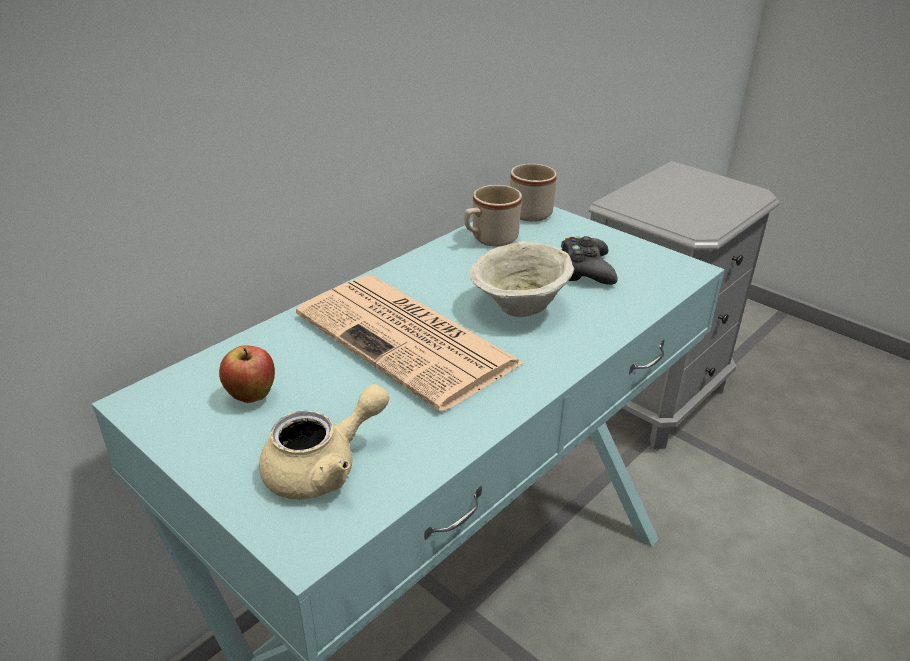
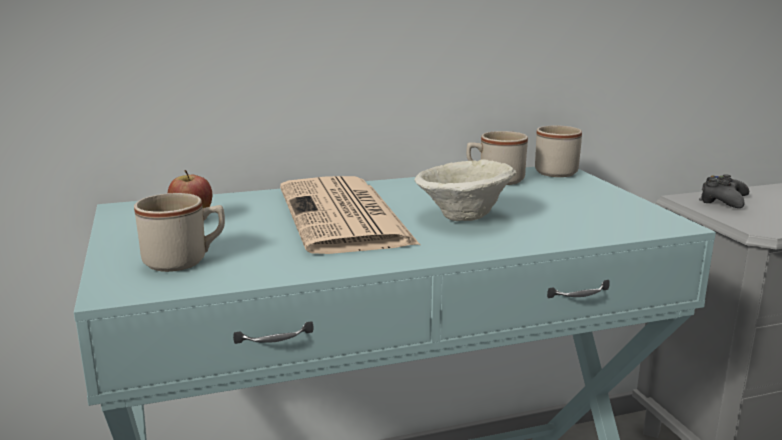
camera: 30 degrees right, 15 degrees down
(324, 467) = (185, 260): beige teapot -> beige mug
(585, 270) = (560, 208): black game controller -> black game controller (723, 200)

